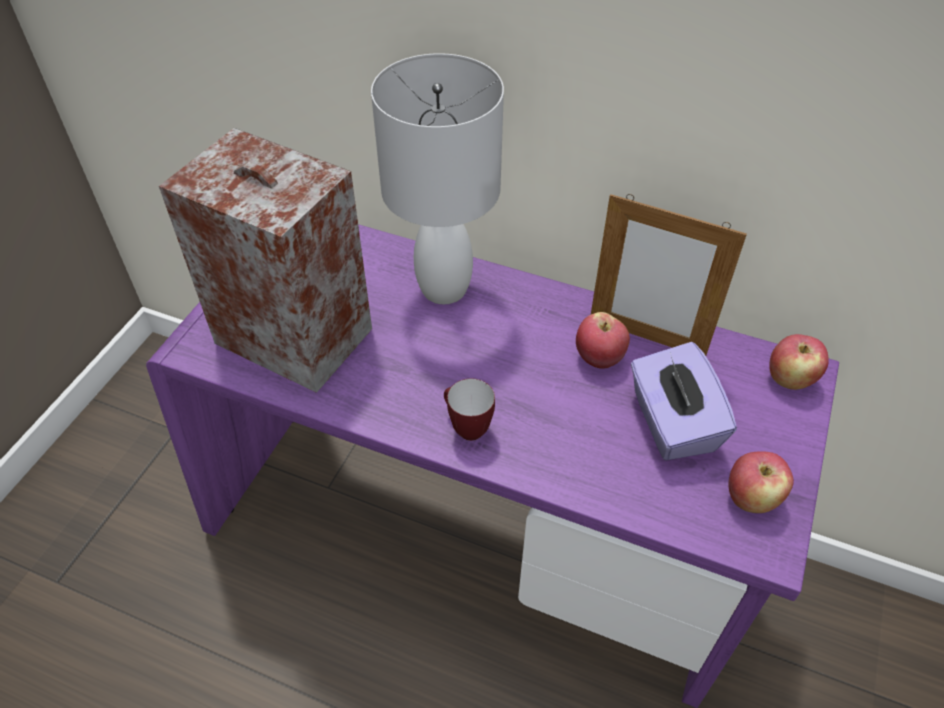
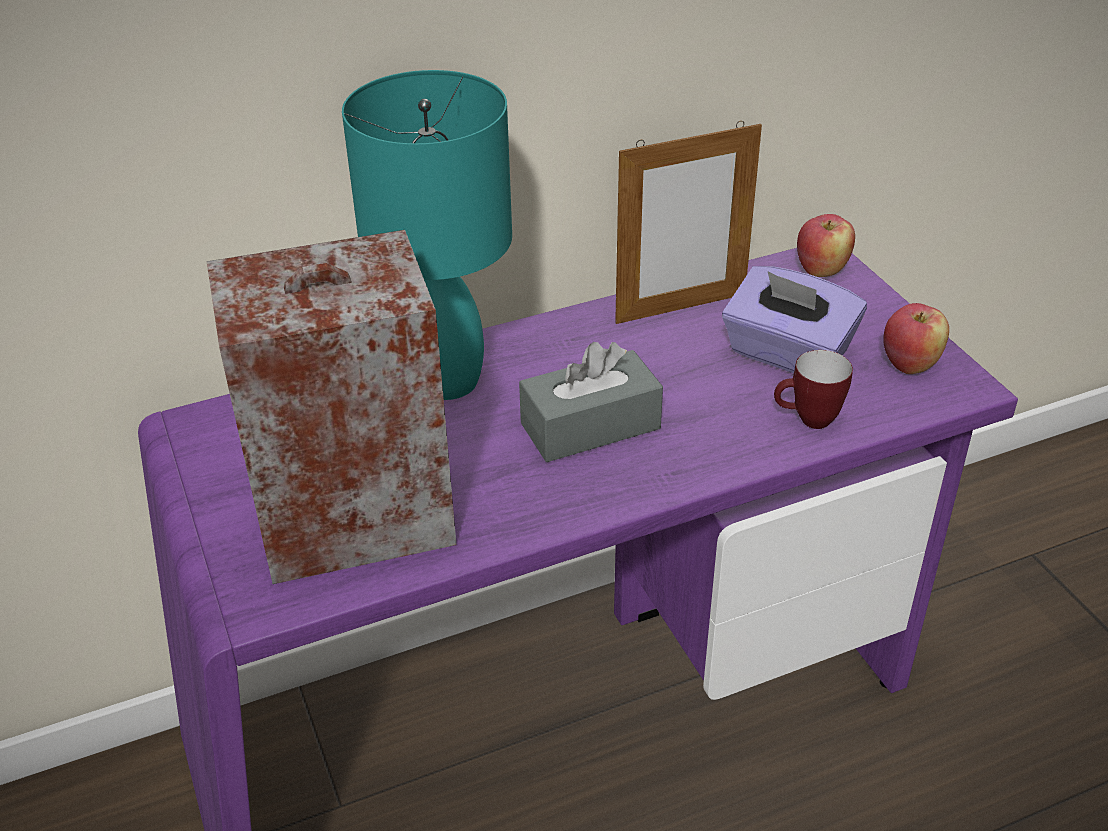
camera: 45 degrees left, 10 degrees down
(442, 289) = (447, 383): white table lamp -> turquoise table lamp
(465, 427) = (637, 471): mug -> mug (807, 421)
(480, 377) = (590, 426): none -> grey tissue box
(599, 358) = (667, 346): apple -> none

